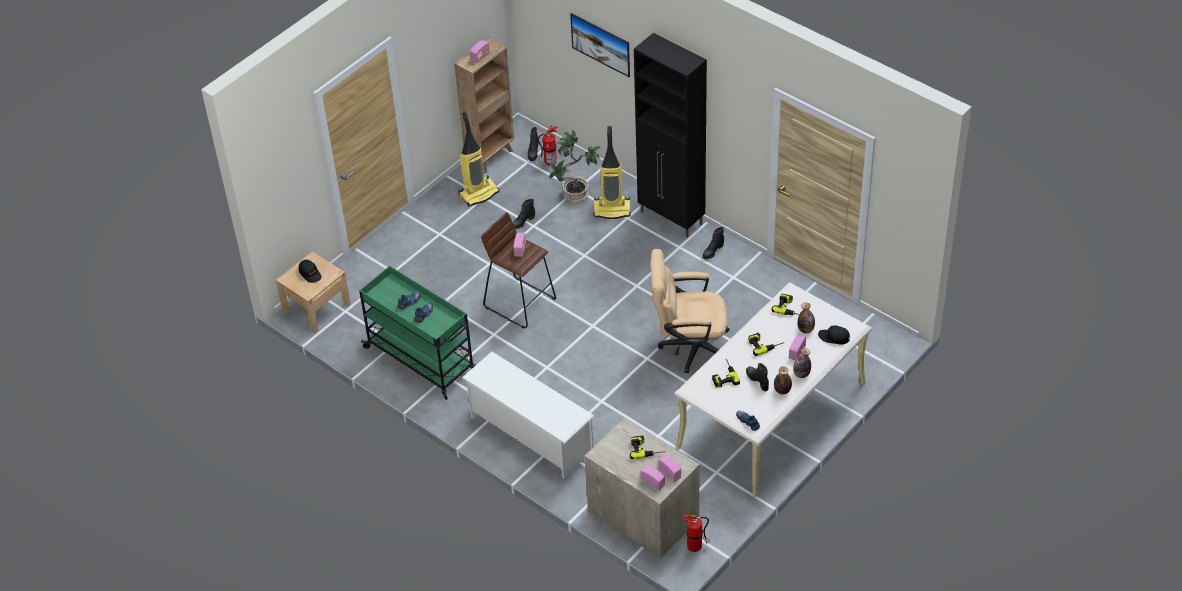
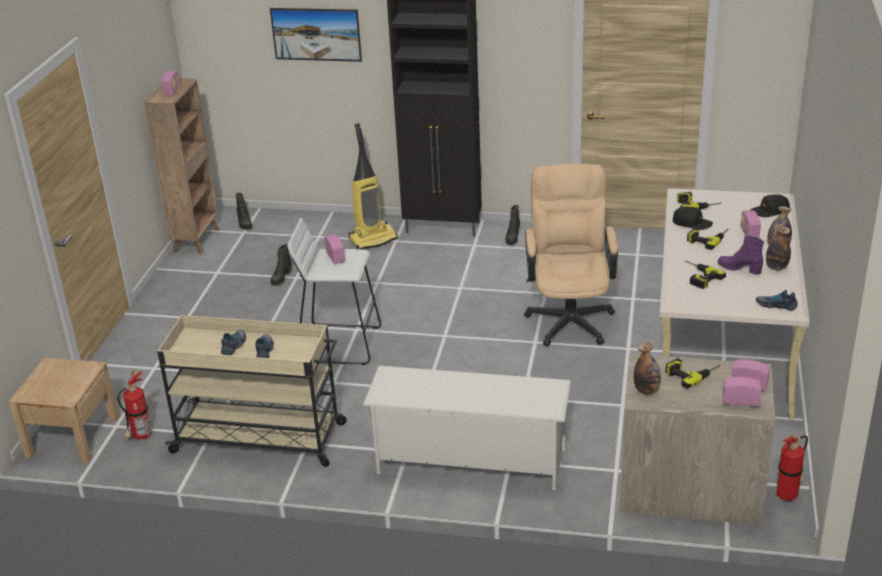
camera: 30 degrees left, 15 degrees down
(310, 273) = (56, 379): black cap -> black cap (692, 223)
(422, 360) = (261, 438): green cart -> beige cart
(478, 193) = (208, 271): vacuum cleaner -> none
(520, 302) = (339, 344): brown stool -> white stool
(549, 163) = (269, 226): fire extinguisher -> fire extinguisher (140, 437)
(576, 196) = (322, 241): potted plant -> none
(688, 346) = (570, 317): beige office chair -> beige office chair turned 120 degrees clockwise
(757, 380) = (739, 268): black boot -> purple boot
(805, 330) = (734, 214): bottle -> bottle (646, 390)

